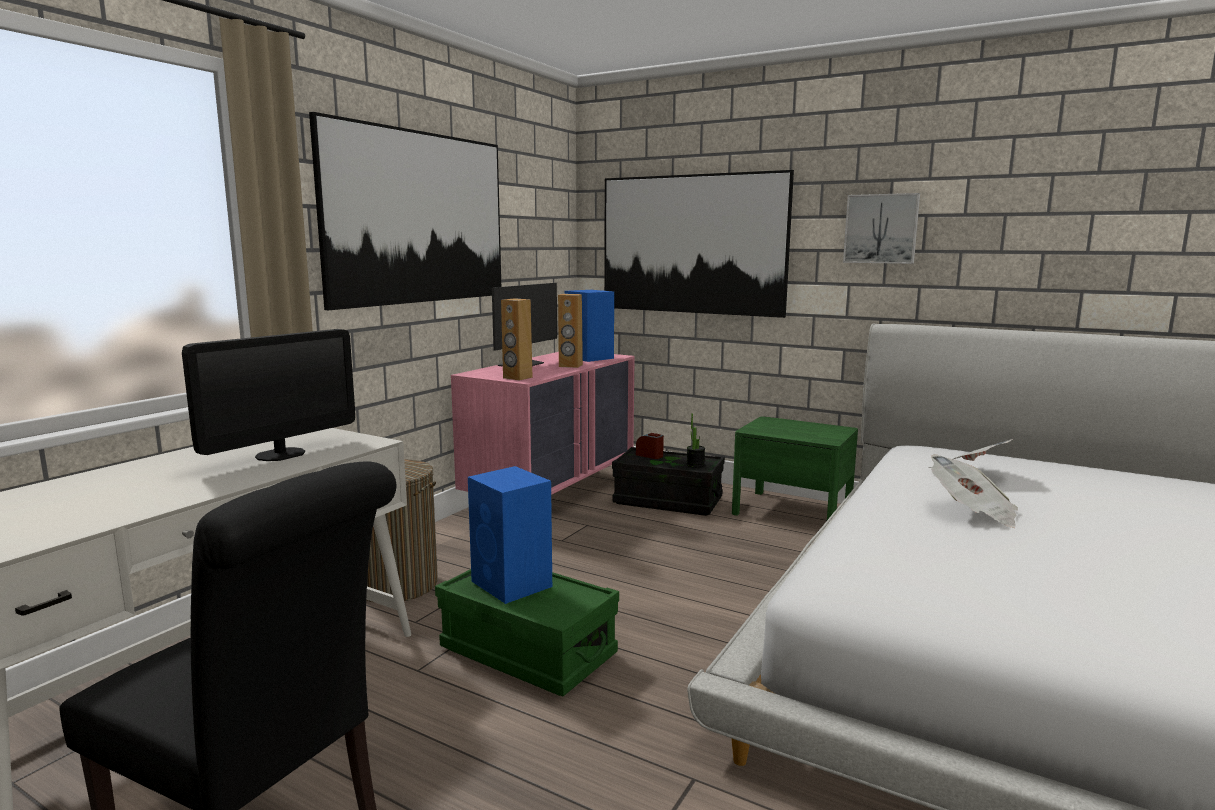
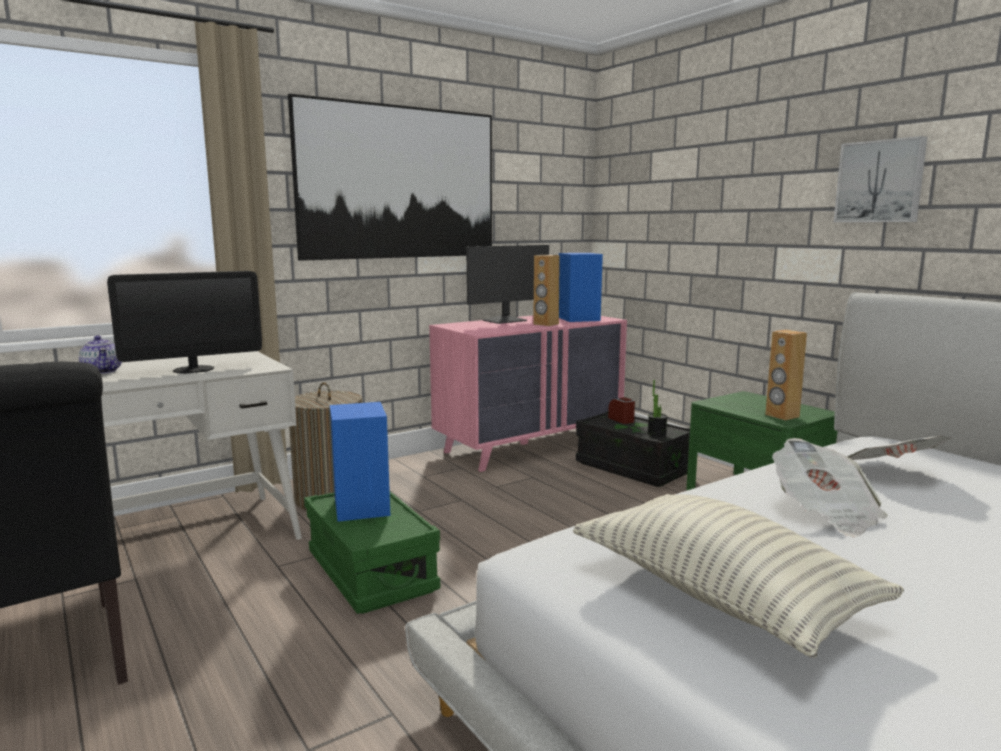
camera: 25 degrees right, 0 degrees up
(156, 470) = (103, 371): none -> teapot
(517, 377) = (477, 330): brown speaker -> brown speaker (782, 416)
(692, 244) = (688, 206): picture -> none
(998, 591) = (720, 596): none -> pillow

